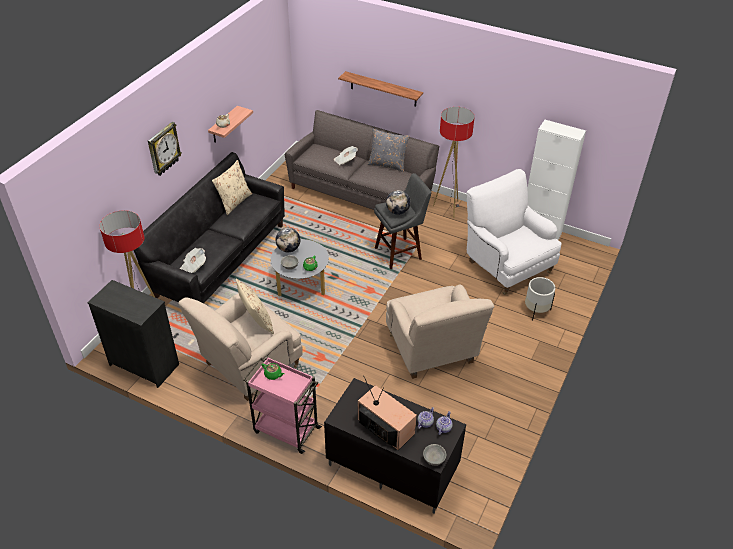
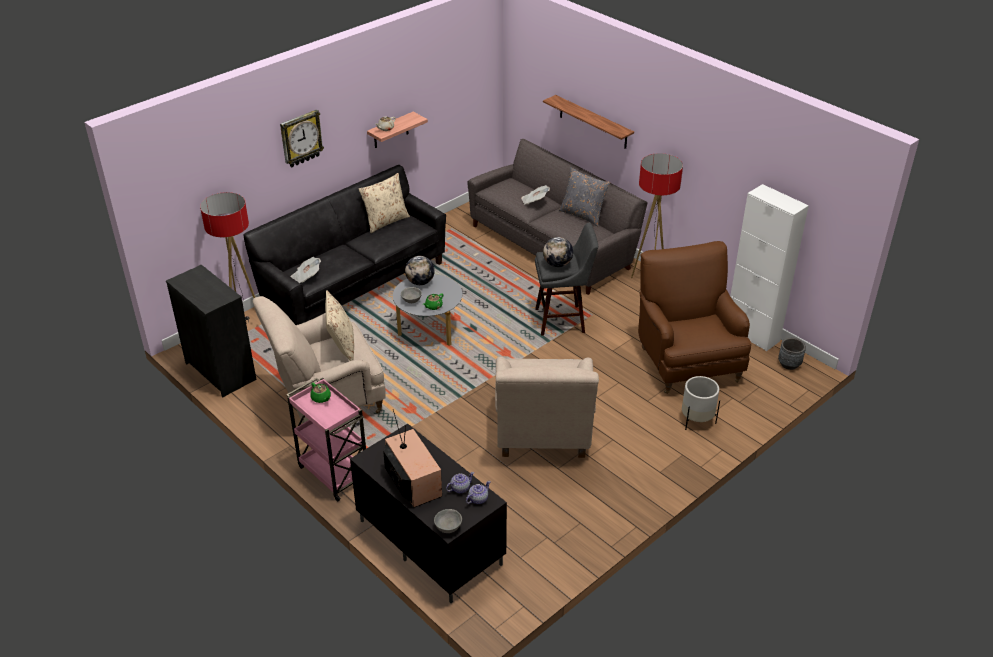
camera: 20 degrees right, 5 degrees down
(506, 265) = (687, 362): white armchair -> brown armchair
(576, 250) = (789, 364): none -> grey planter

